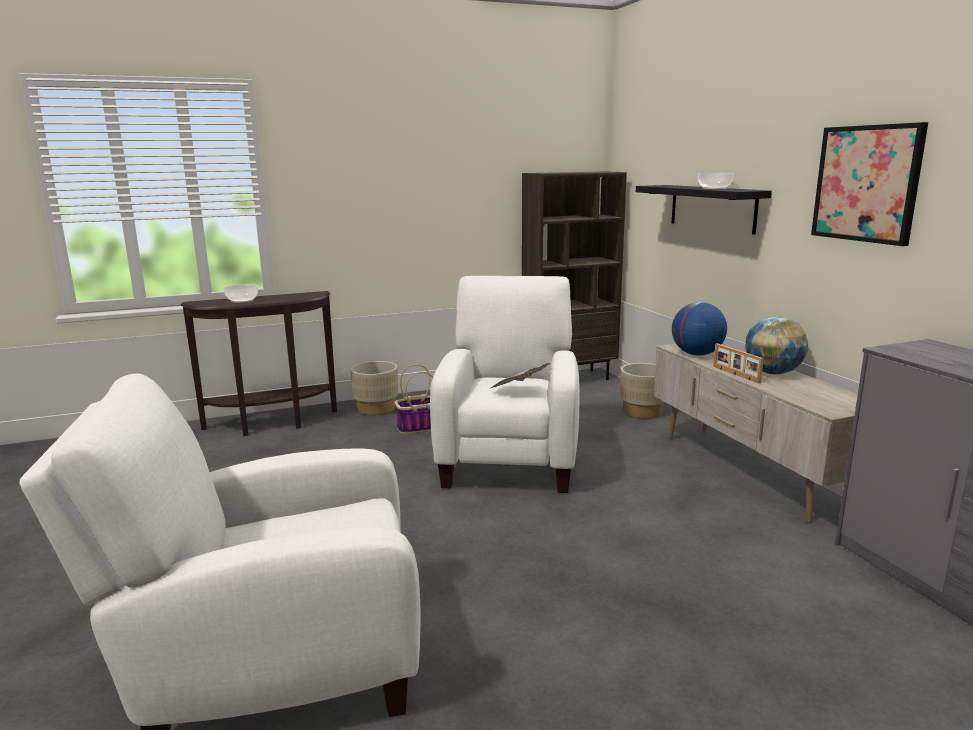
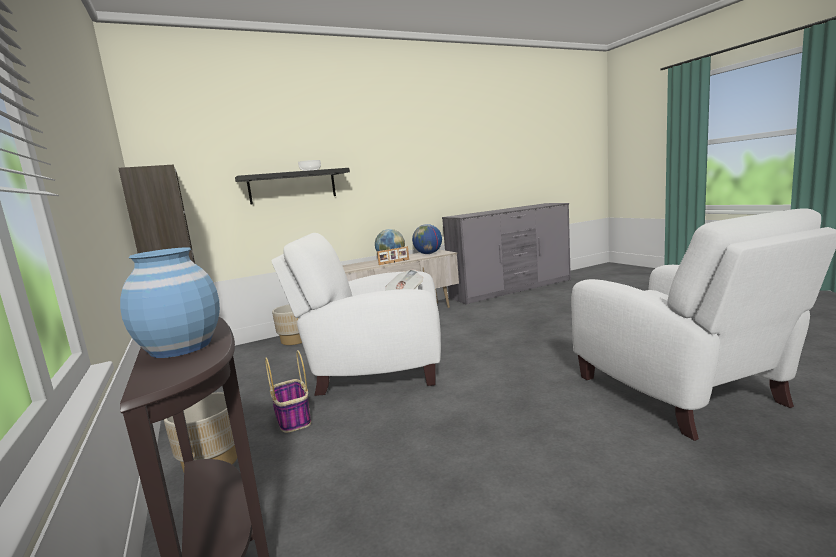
camera: 95 degrees left, 5 degrees down
(242, 300) = (180, 347): bowl -> blue vase
(696, 354) = (353, 268): globe -> globe (428, 254)
(867, 183) = (397, 160): picture -> none

